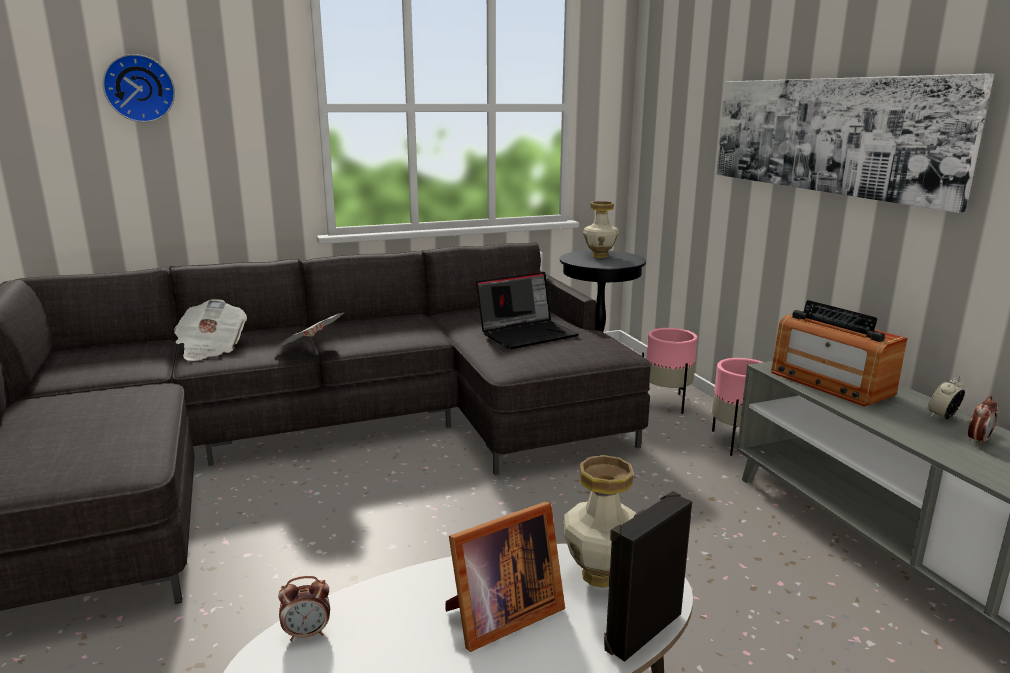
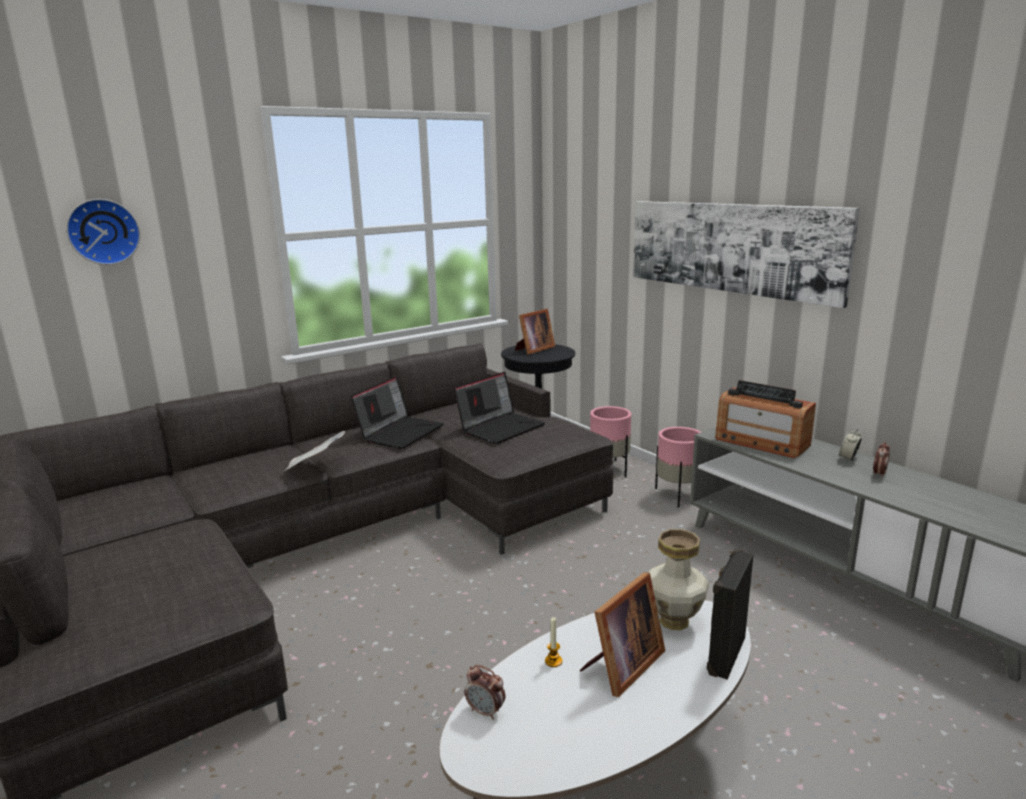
camera: 15 degrees left, 0 degrees up
(211, 348) = (217, 479): newspaper -> none
(307, 633) = (486, 712): alarm clock -> alarm clock turned 60 degrees clockwise
(418, 326) = (400, 432): none -> laptop
(423, 592) = (553, 661): none -> candle
(599, 256) = (534, 349): vase -> picture frame

